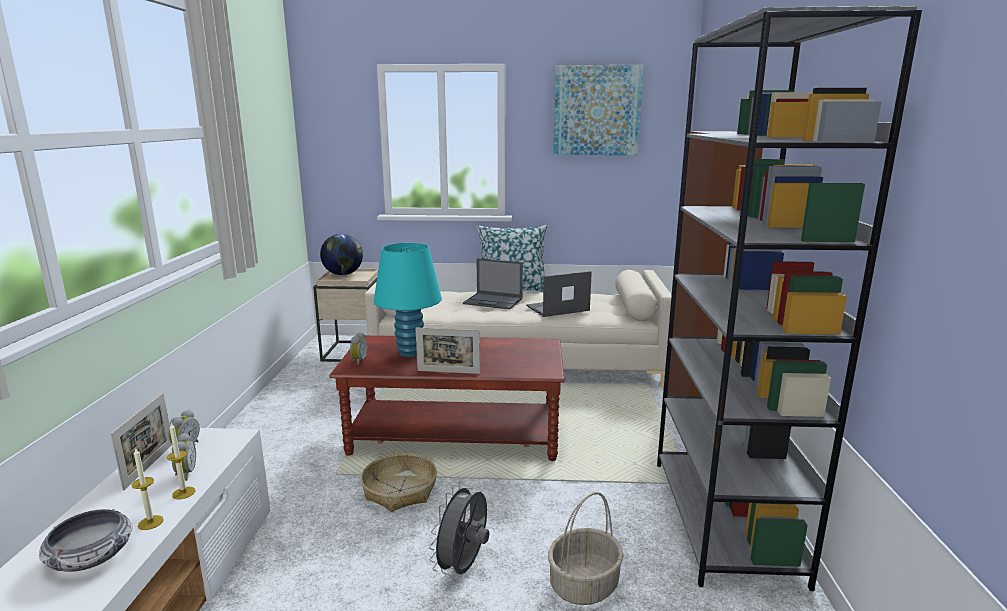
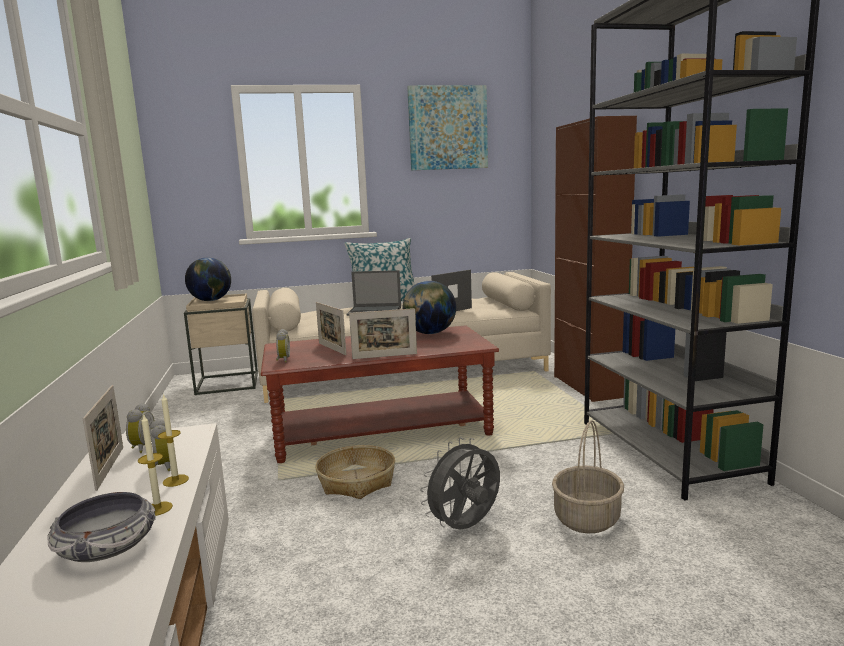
camera: 15 degrees left, 5 degrees down
(410, 353) = (332, 349): turquoise table lamp -> picture frame
(464, 567) = (465, 528): grey fan -> grey fan turned 45 degrees clockwise
(515, 345) = (430, 333): none -> globe

